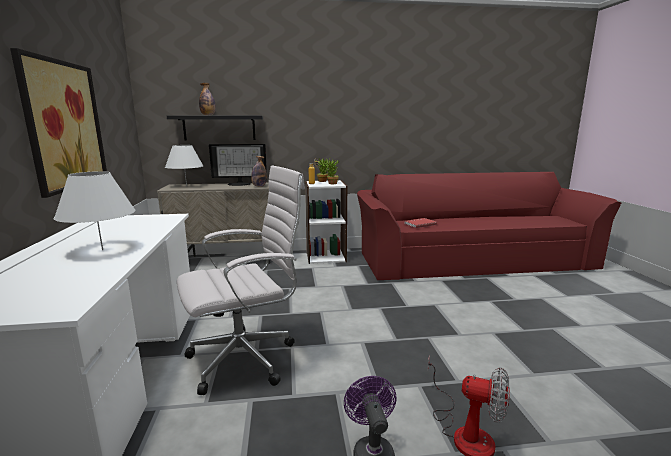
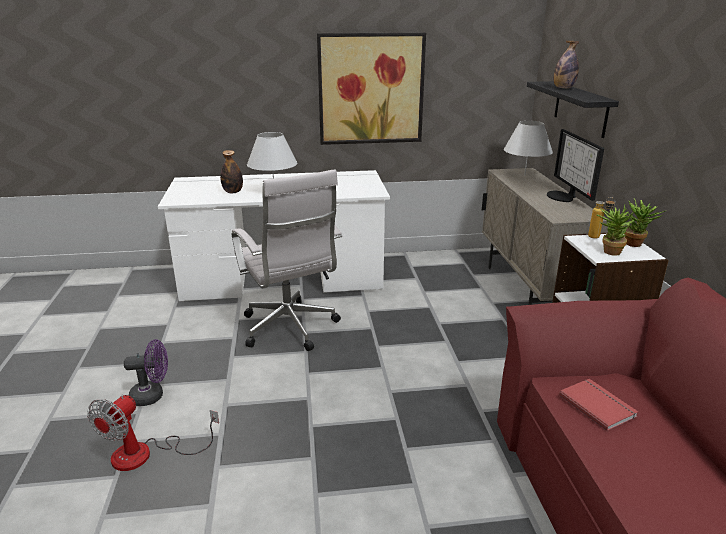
camera: 90 degrees right, 10 degrees up
(259, 186) = (551, 208): bottle -> bottle (233, 192)

